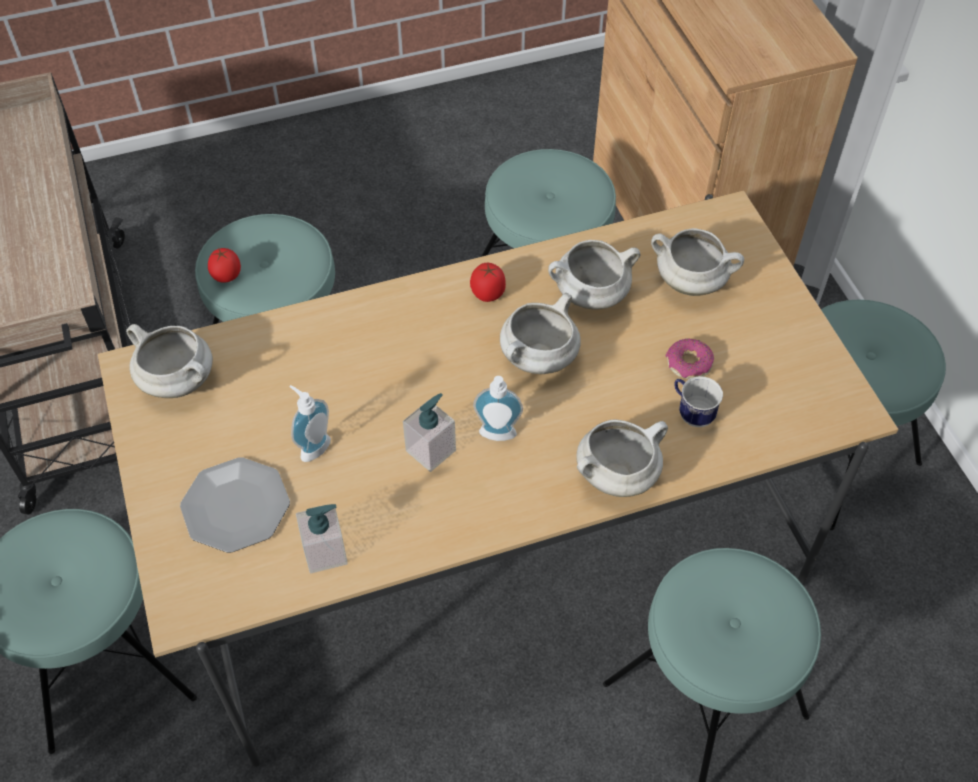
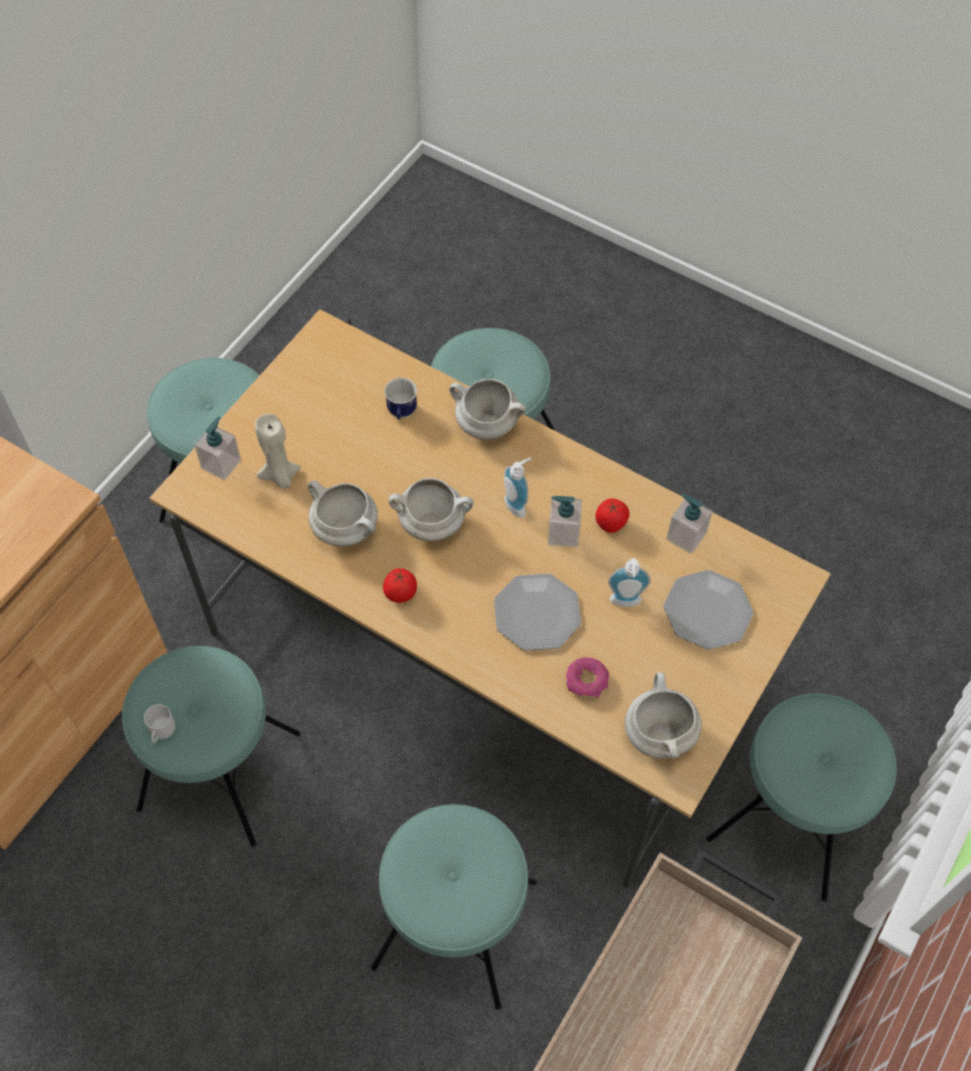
camera: 130 degrees left, 5 degrees up
(226, 277) = (496, 885): tomato -> tomato (610, 524)
(372, 374) = (537, 613): none -> plate
(544, 165) = (162, 731): none -> mug
(688, 364) = (361, 437): donut -> donut (586, 681)
(691, 282) = (280, 476): white cooking pot -> beige candle
(741, 250) = (221, 464): none -> soap dispenser

